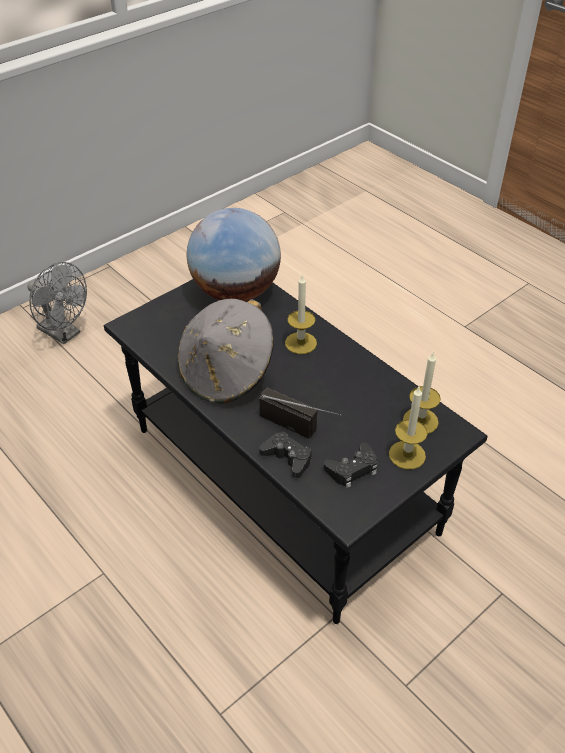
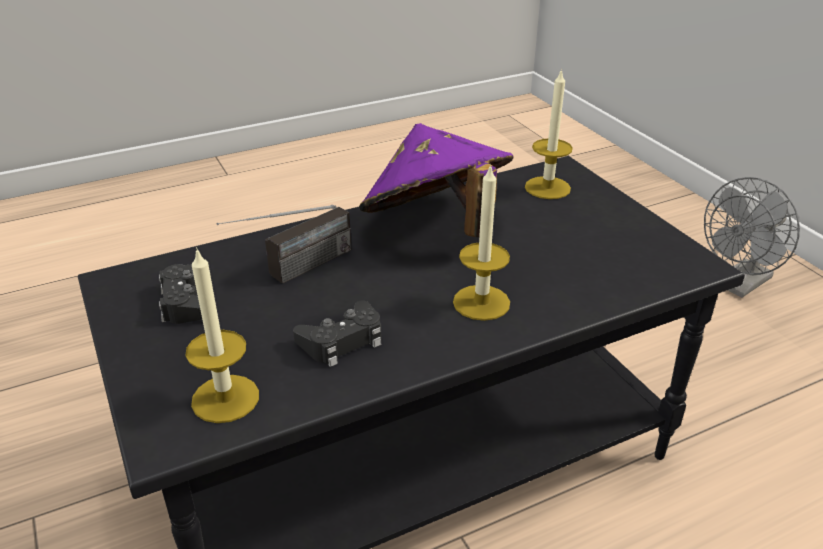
camera: 105 degrees right, 10 degrees down
(227, 374) = (435, 227): grey hat -> purple hat
(235, 292) = (633, 257): globe -> none
(287, 458) = (250, 252): black game controller -> black game controller (342, 341)
(407, 455) = (168, 362): candle -> candle (547, 188)

